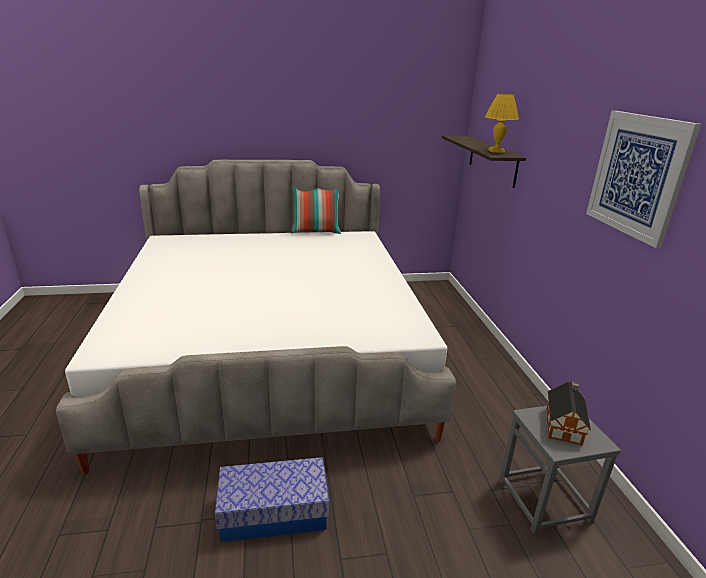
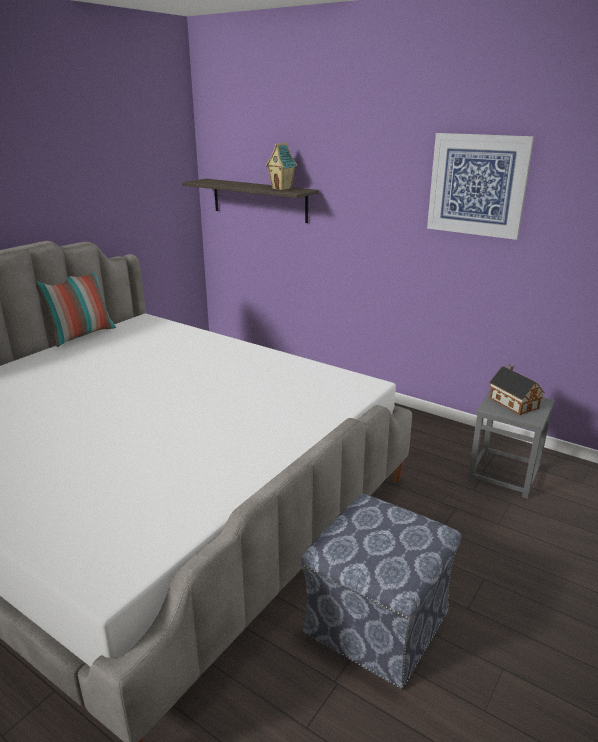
camera: 45 degrees left, 0 degrees up
(274, 512) = (377, 621): storage box -> ottoman
(496, 151) = (282, 188): yellow table lamp -> toy house

